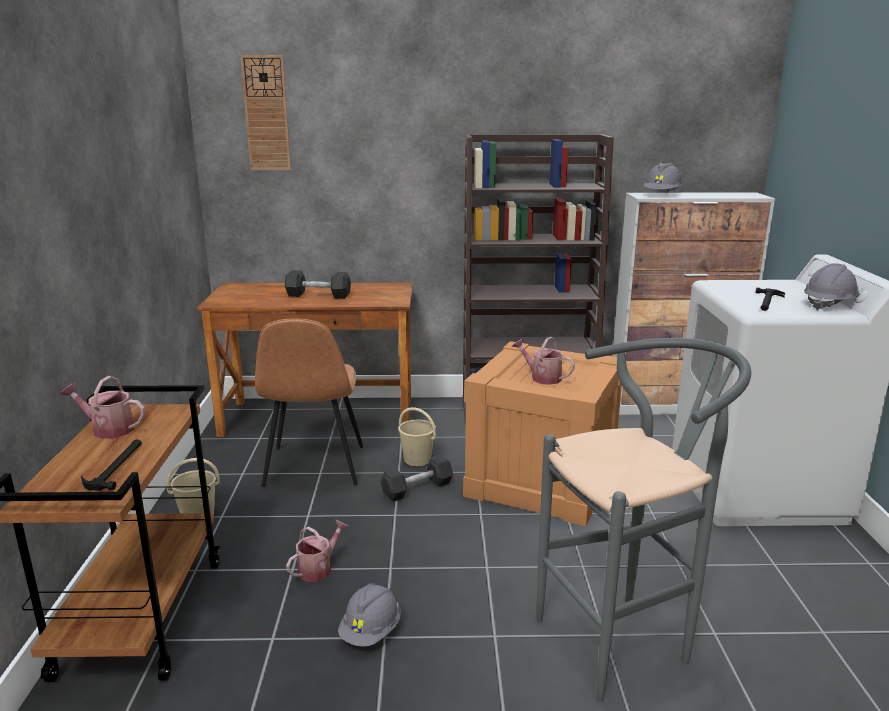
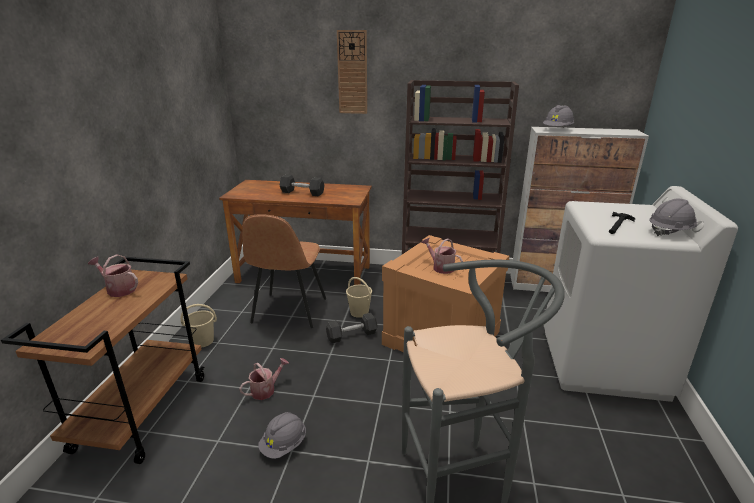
camera: 10 degrees right, 5 degrees up
(116, 467) = (107, 321): hammer -> none
(266, 114) = (273, 63): wall clock -> wall clock (352, 72)

